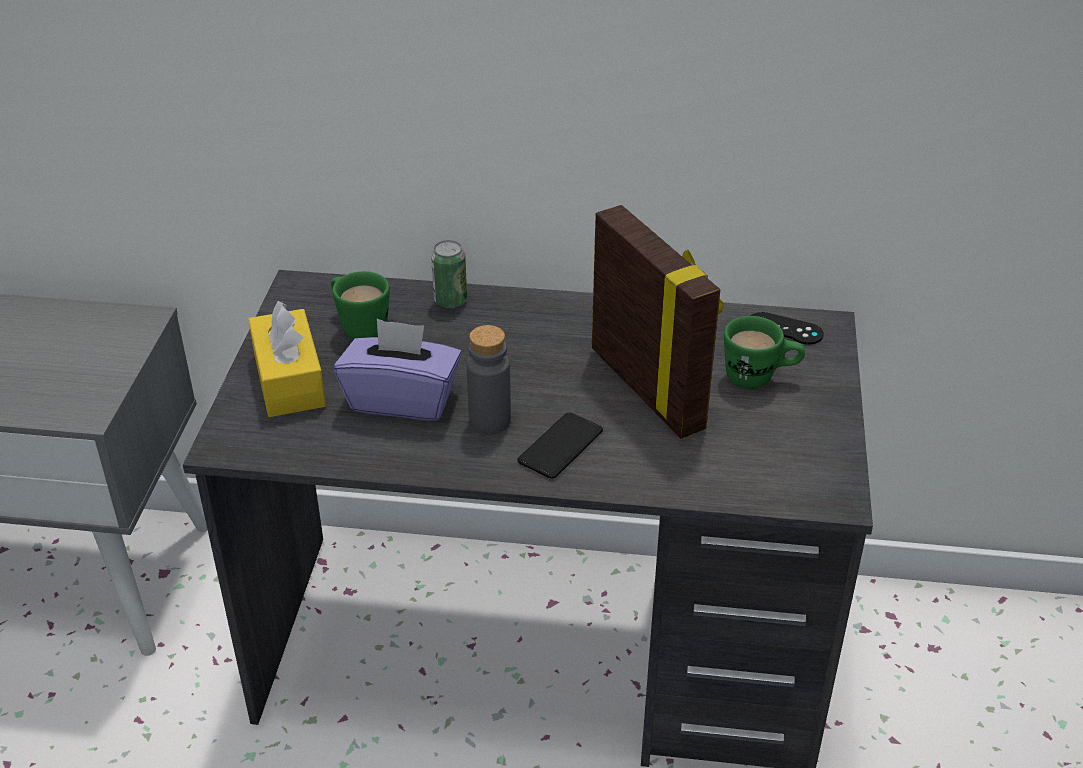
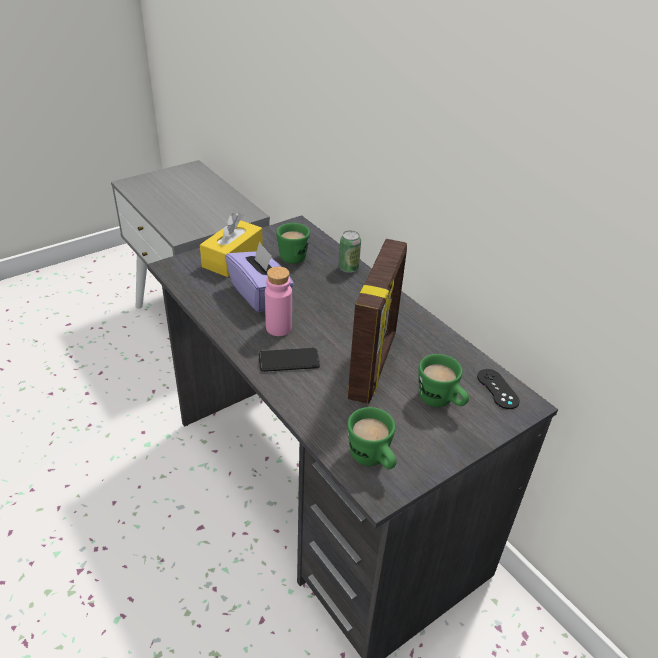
camera: 45 degrees right, 0 degrees up
(490, 421) = (278, 328): grey bottle -> pink bottle
(789, 477) = (372, 460): none -> green mug

